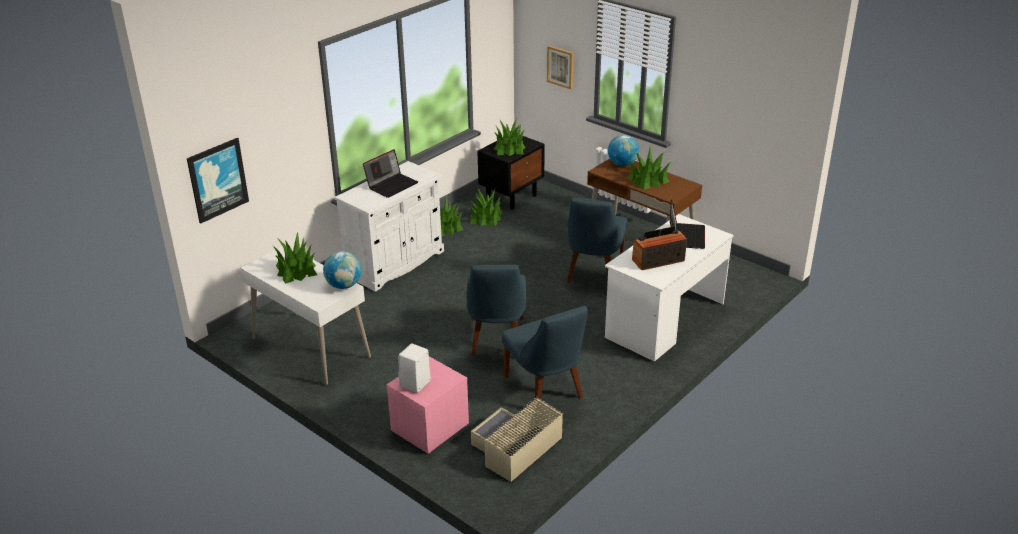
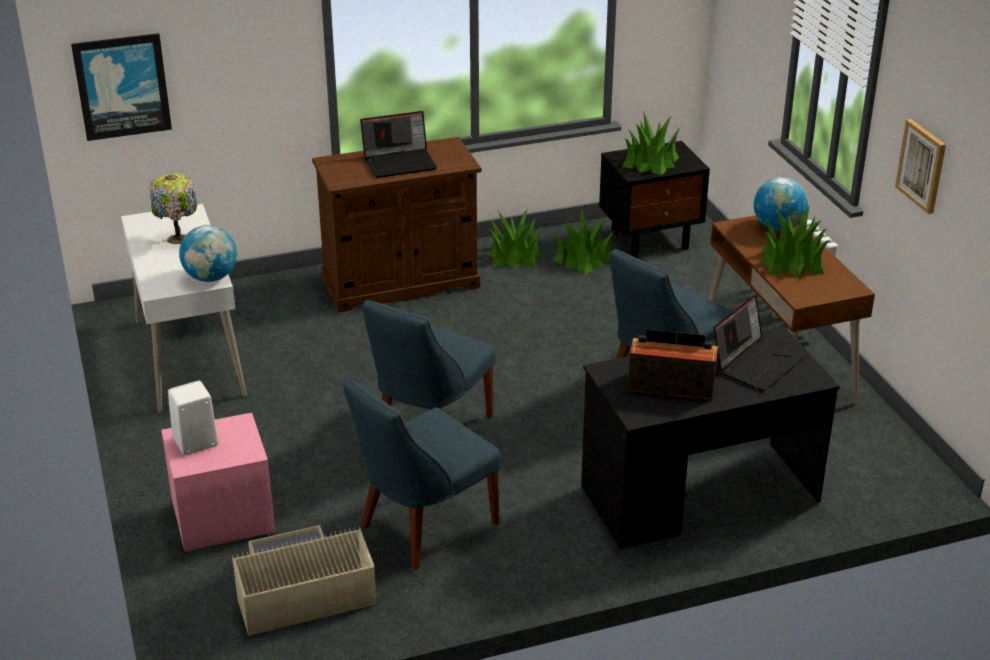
camera: 30 degrees right, 0 degrees up
(296, 270) = (178, 240): potted plant -> table lamp
(395, 263) = (400, 283): white cabinet -> brown cabinet
(545, 389) = (423, 527): blue chair -> blue chair turned 45 degrees clockwise
(560, 67) = (755, 49): picture -> picture (922, 165)
(665, 320) = (699, 494): white desk -> black desk

